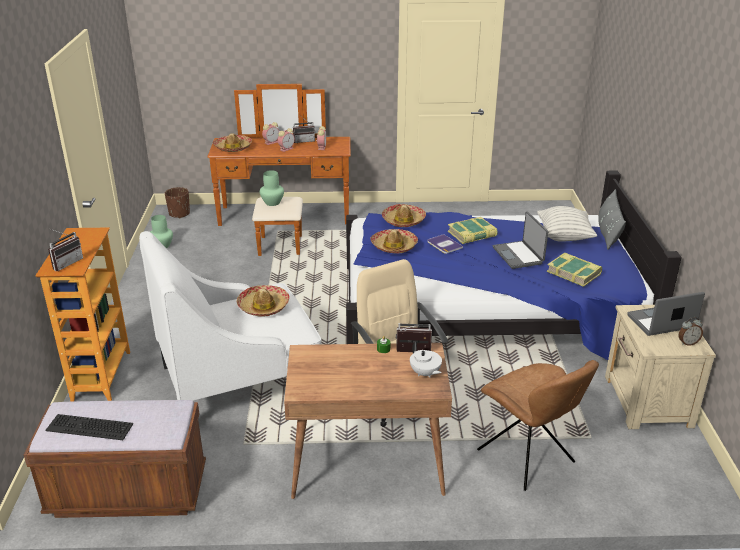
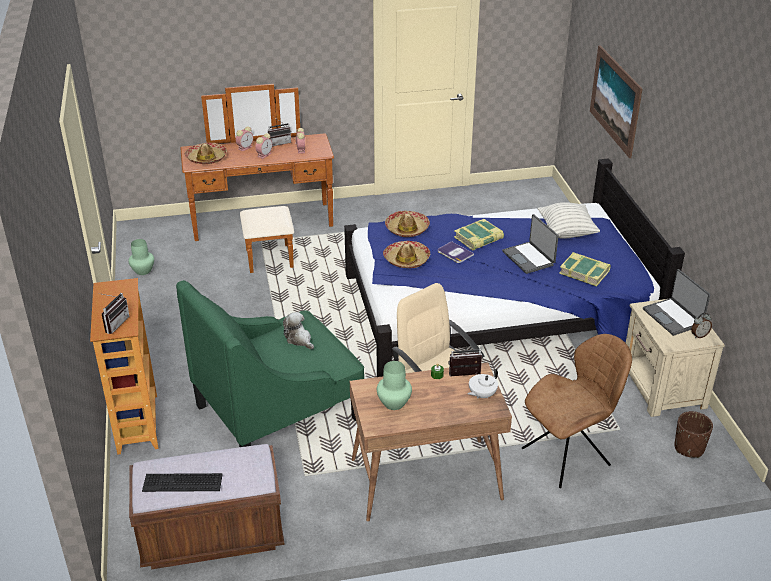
camera: 10 degrees left, 5 degrees up
(179, 214) = (147, 230): brown planter -> brown planter (689, 448)
(240, 380) = (279, 412): white armchair -> green armchair
(263, 306) = (299, 339): hat -> plush toy
(272, 203) = (260, 216): green vase -> green vase (393, 403)
(425, 373) = (481, 395): white teapot -> white teapot turned 90 degrees clockwise
(528, 458) = (568, 455): brown chair -> brown chair turned 75 degrees counterclockwise
(608, 233) = (606, 224): grey pillow -> none
(627, 110) = (615, 100): none -> picture
(661, 322) = (673, 317): laptop -> laptop turned 90 degrees counterclockwise

